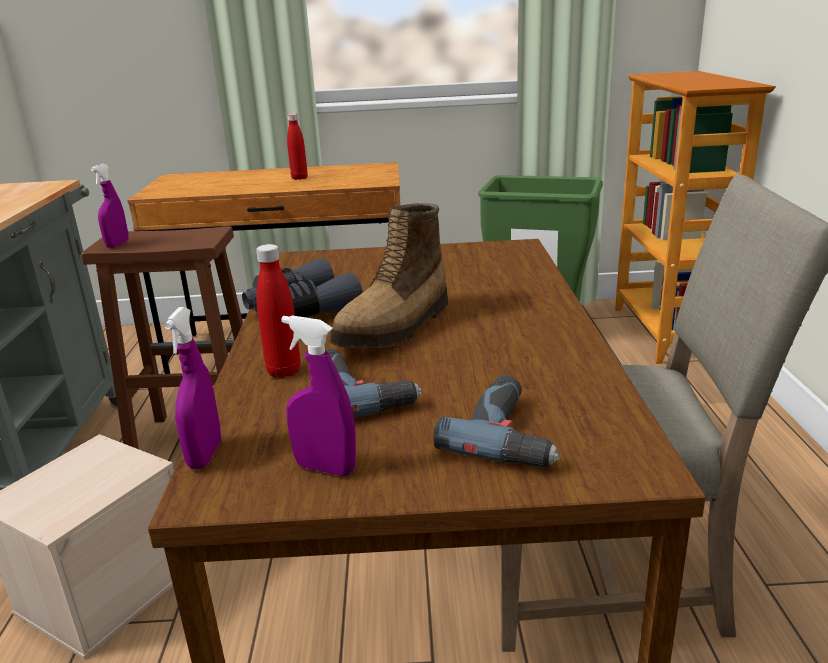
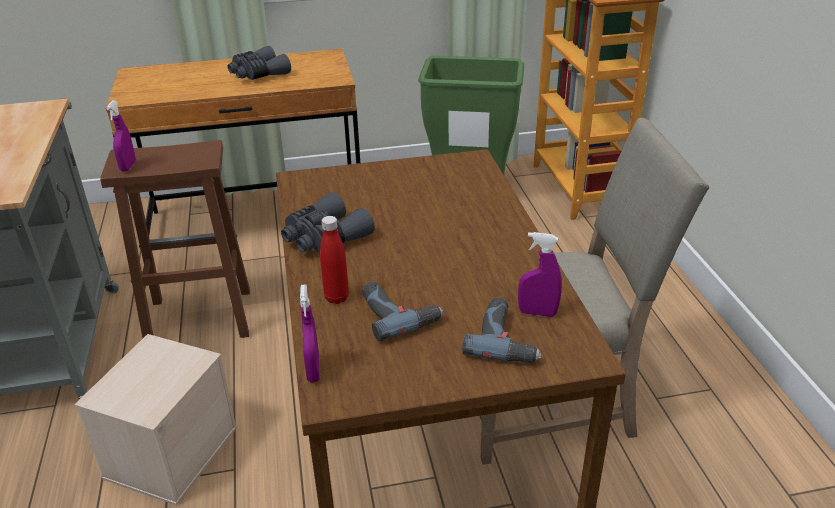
camera: 10 degrees left, 10 degrees up
(299, 178) = (258, 74): red bottle -> grey binoculars
(325, 468) = (396, 374): purple spray bottle -> purple spray bottle (537, 313)
(396, 328) = (404, 251): boot -> none

